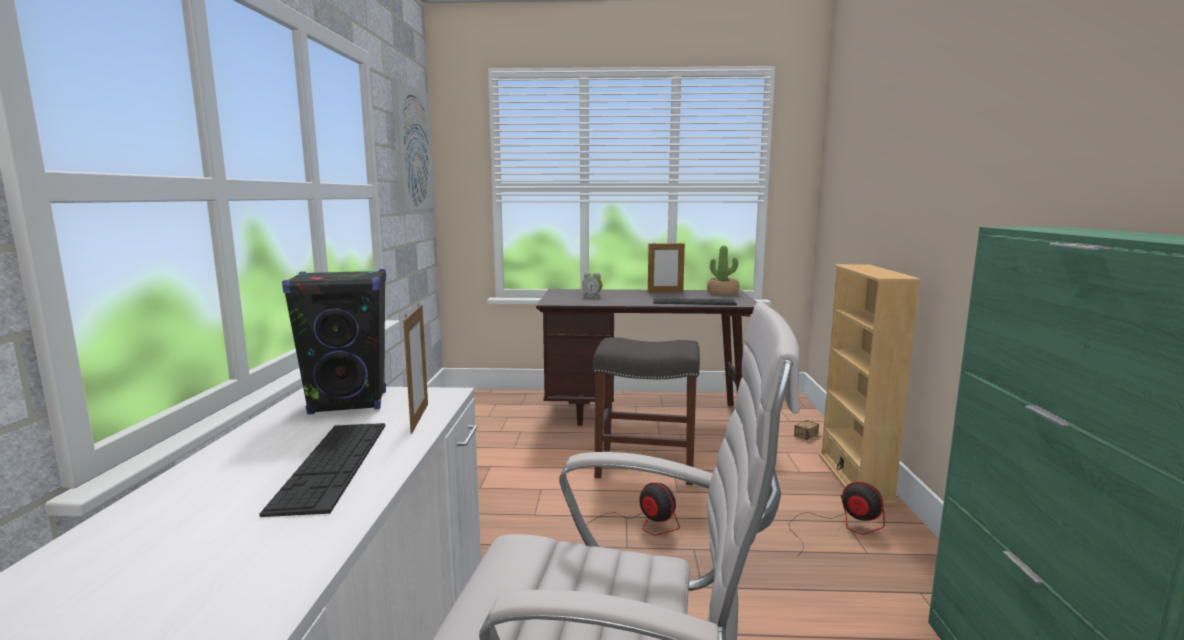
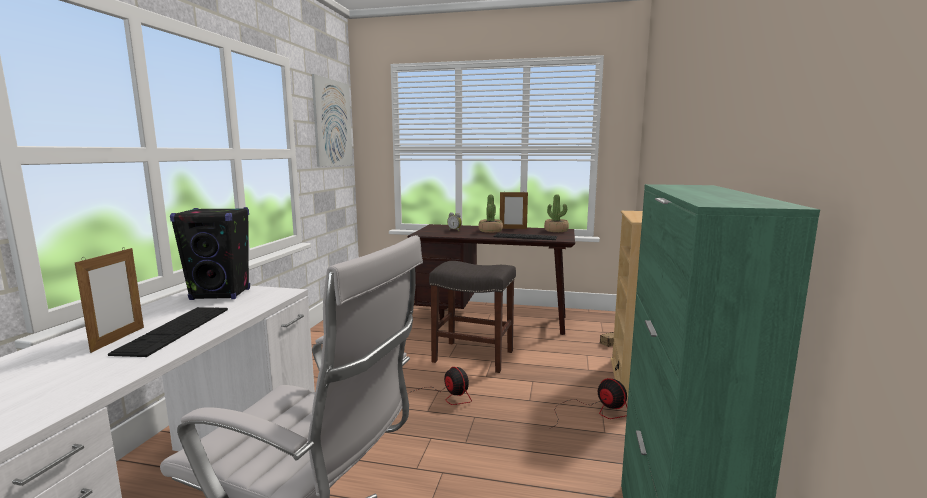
camera: 10 degrees right, 0 degrees up
(419, 418) = (253, 306): picture frame -> picture frame (118, 339)
(640, 295) = (490, 231): none -> potted plant

